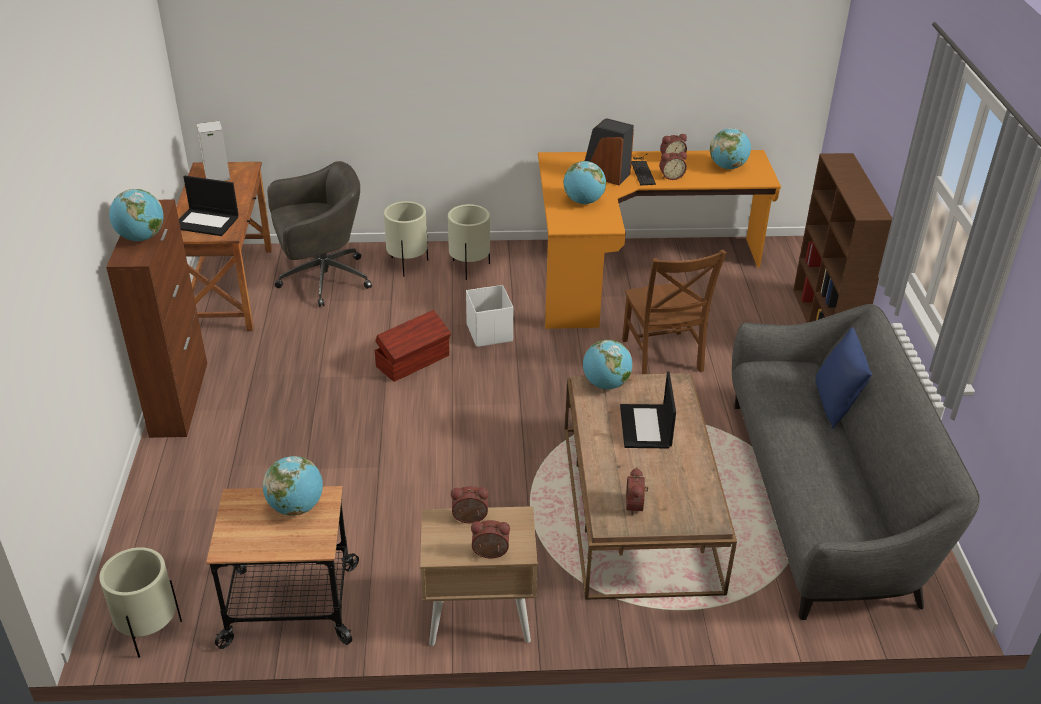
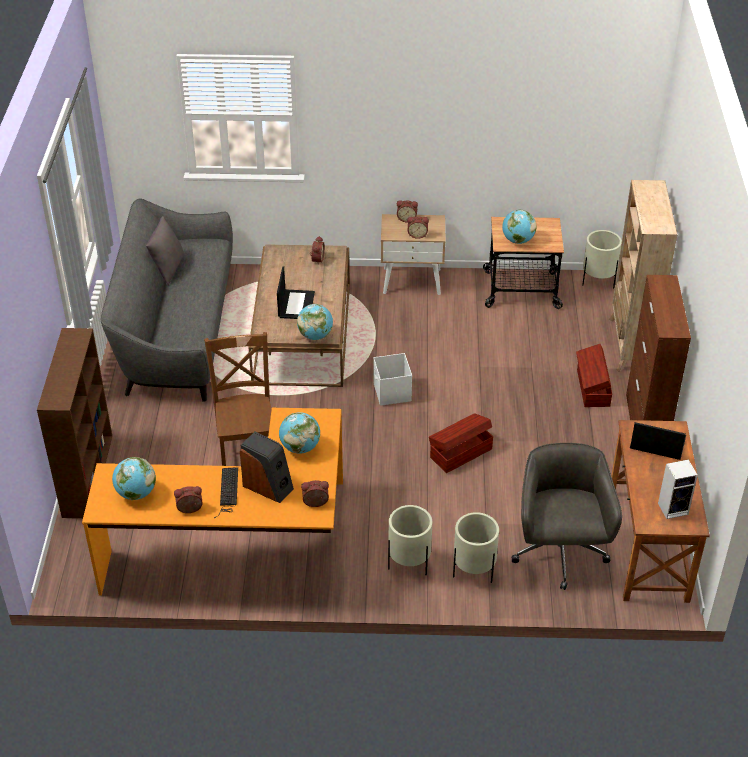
camera: 175 degrees left, 5 degrees up
(141, 238) = (665, 298): globe -> none
(149, 510) = (629, 345): none -> beige bookcase
(229, 443) = (592, 388): none -> brown storage box
(322, 279) = (559, 553): grey office chair -> grey office chair turned 105 degrees clockwise
(489, 332) = (393, 480): white storage box -> white storage box (392, 393)
(671, 176) = (201, 481): alarm clock -> alarm clock (315, 503)
(835, 405) = (157, 317): blue pillow -> none
(867, 481) = (167, 269): none -> grey pillow

